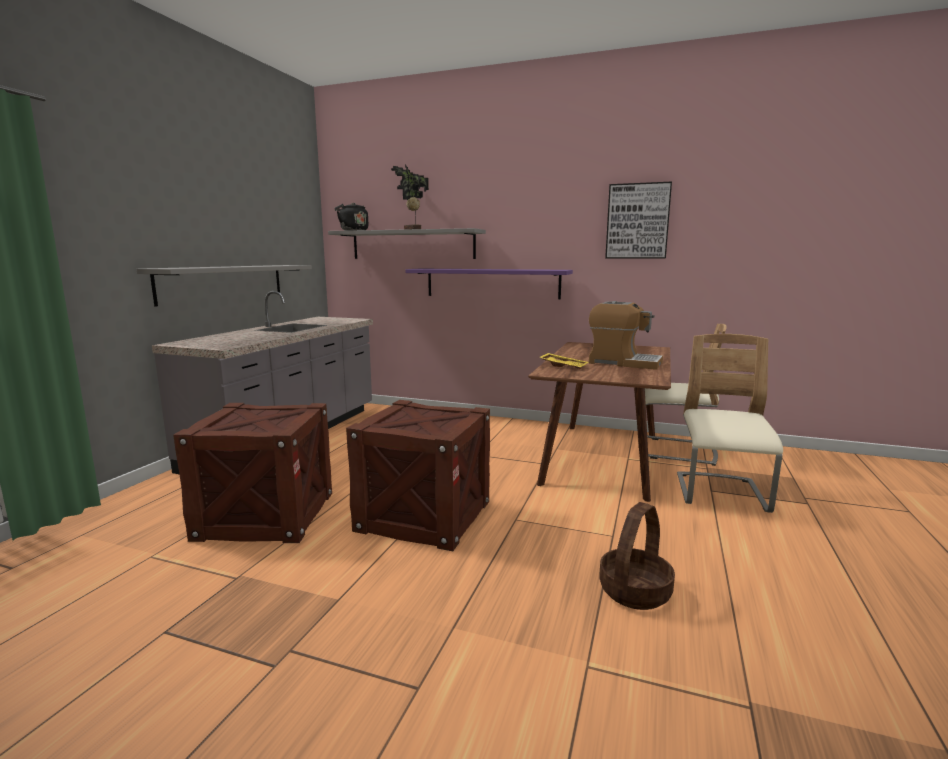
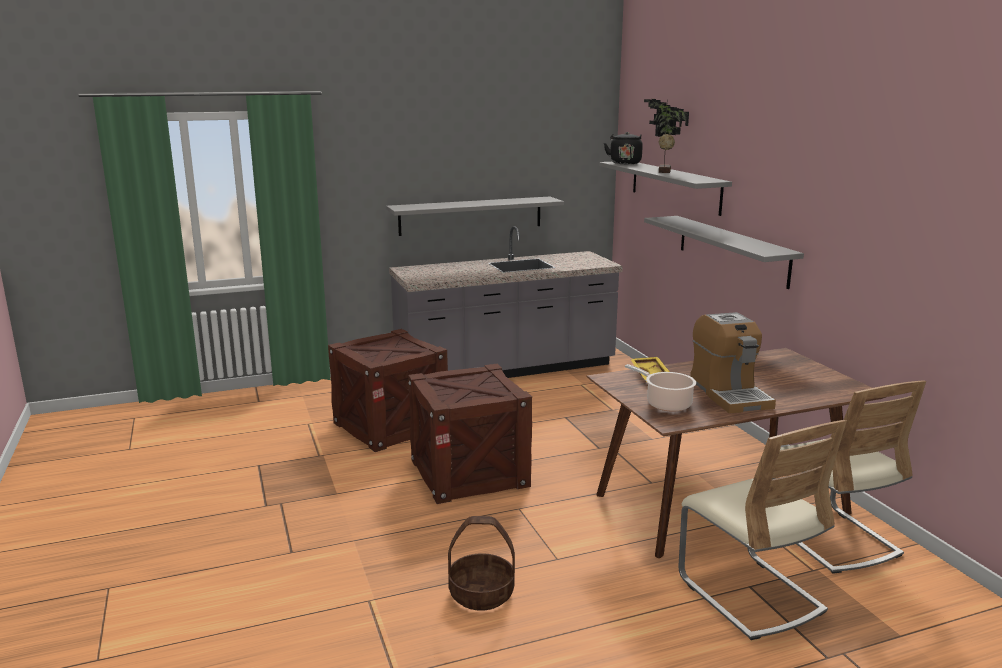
camera: 50 degrees right, 5 degrees up
(492, 283) = (732, 250): purple shelf -> grey shelf
(618, 374) = (666, 404): none -> cooking pot
(637, 221) = (875, 202): picture -> none
(720, 494) = (749, 594): beige chair -> beige chair turned 90 degrees clockwise

